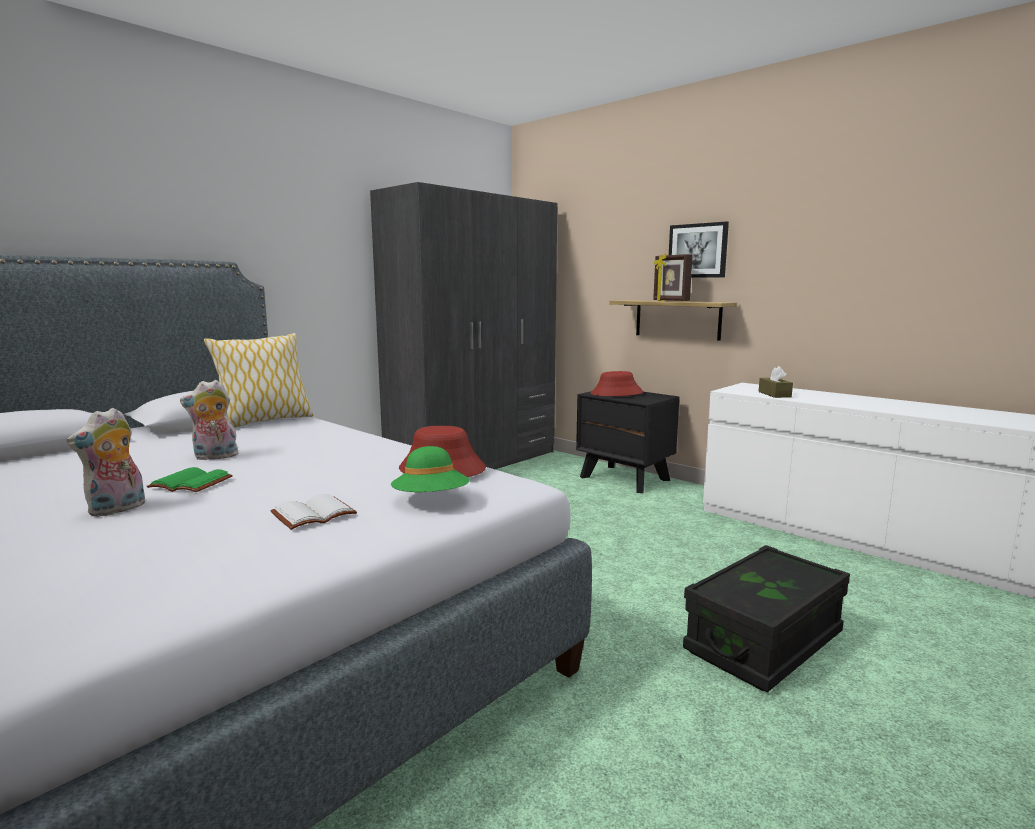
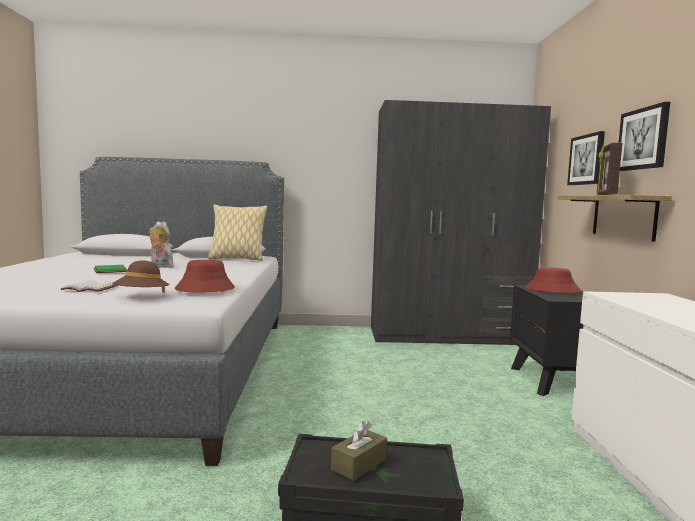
camera: 45 degrees right, 5 degrees down
(117, 509) = (62, 272): plush toy -> none
(431, 500) = (141, 297): green hat -> brown hat
(618, 264) = (587, 160): none -> picture
(774, 394) = (647, 304): brown tissue box -> brown tissue box (359, 464)

